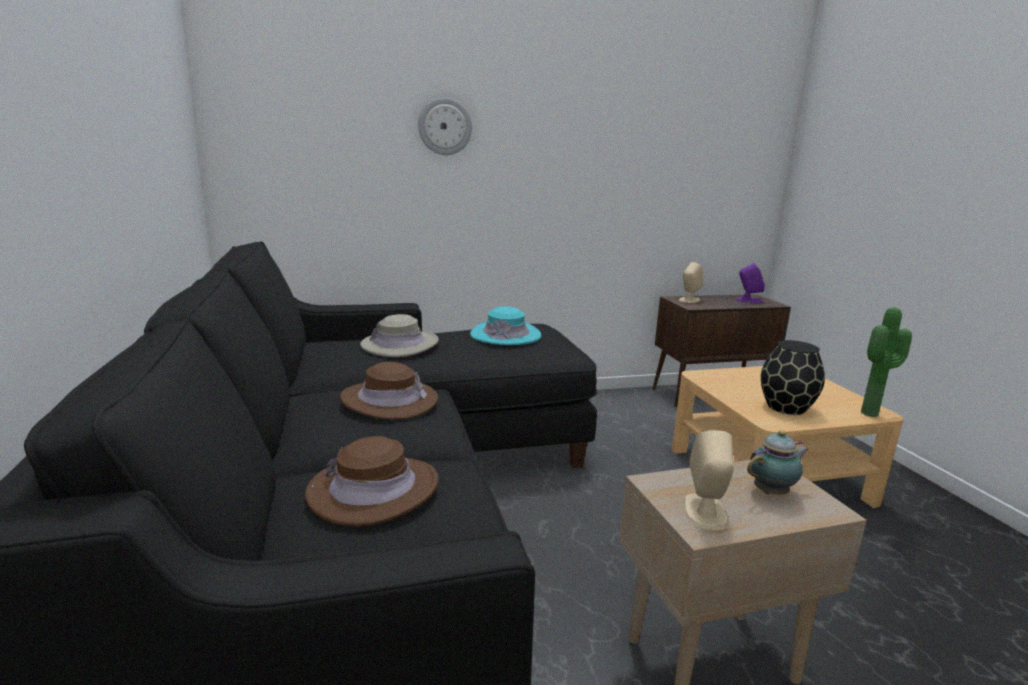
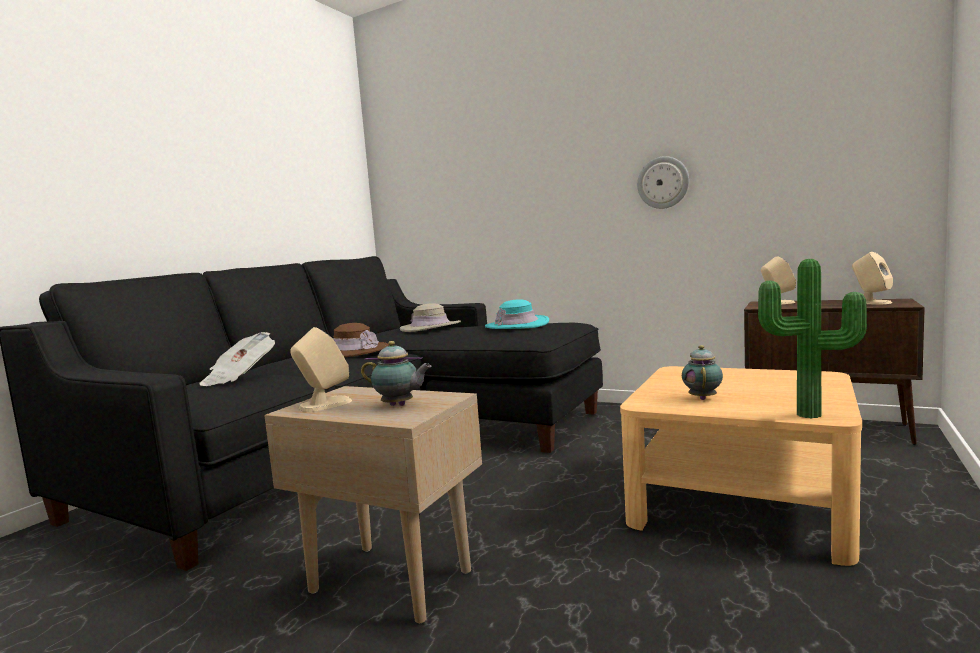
camera: 45 degrees right, 10 degrees down
(373, 490) = (239, 378): brown hat -> newspaper
(445, 126) = (513, 157): wall clock -> wall clock (663, 182)
(748, 300) = (871, 302): purple speaker -> beige speaker
(787, 407) = (702, 398): black vase -> teapot

